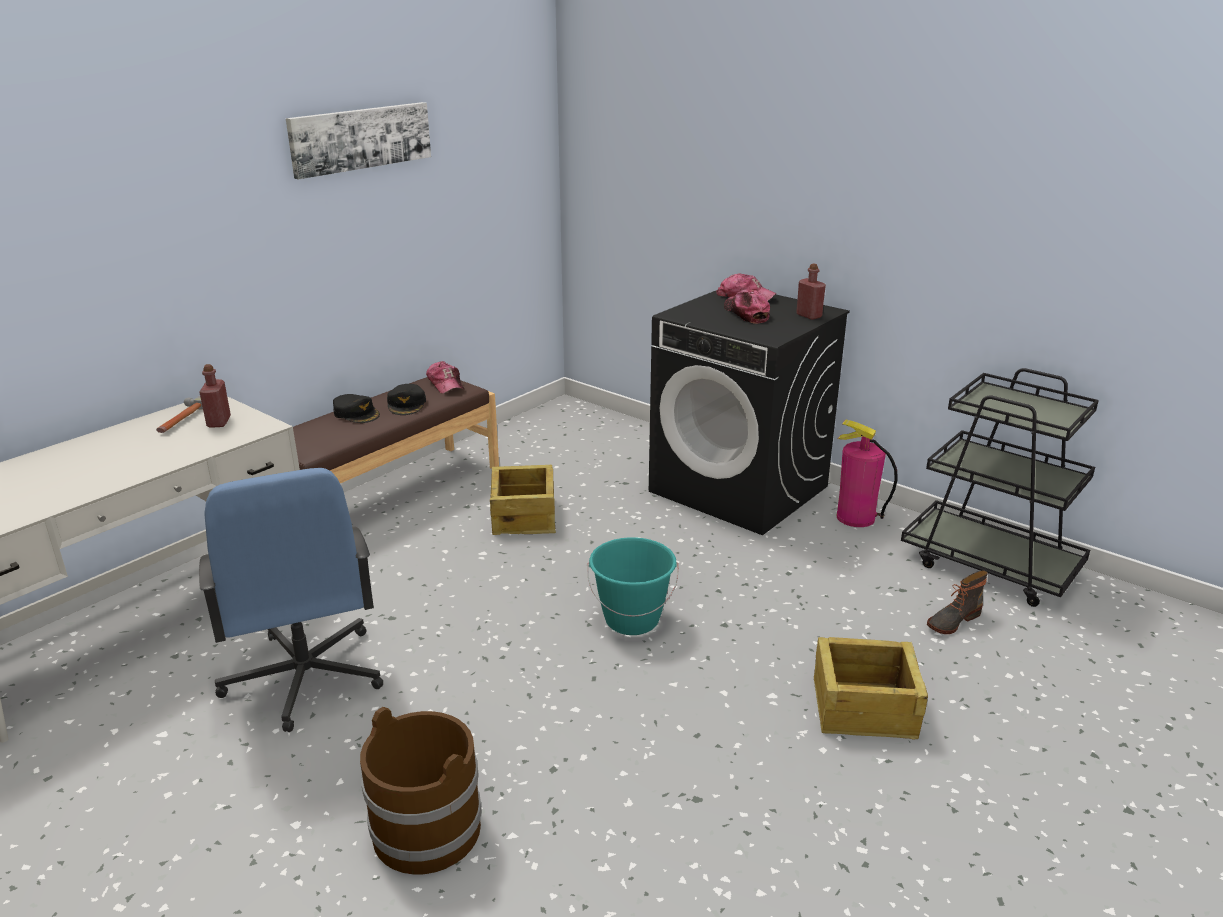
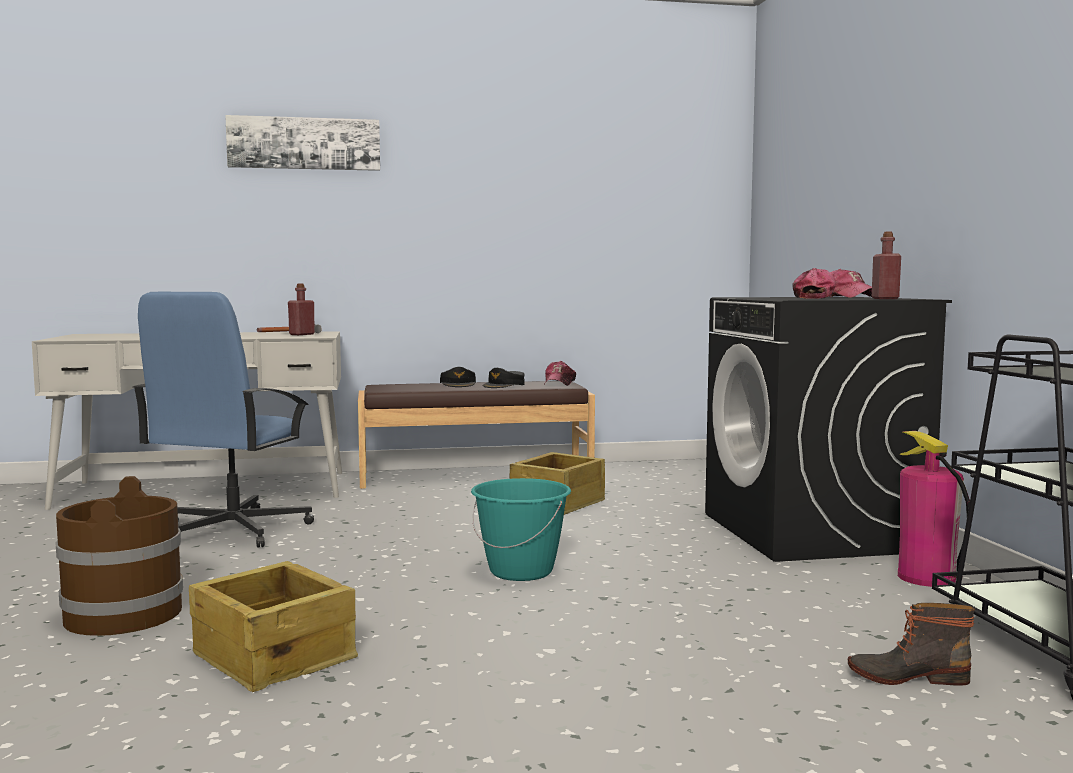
camera: 40 degrees right, 20 degrees down
(360, 138) = (513, 149): picture -> picture (304, 143)
(863, 707) = (634, 691): crate -> crate (274, 655)

